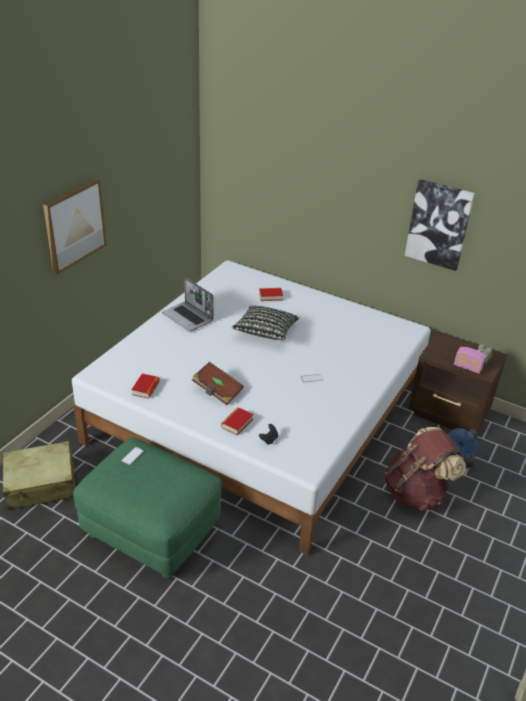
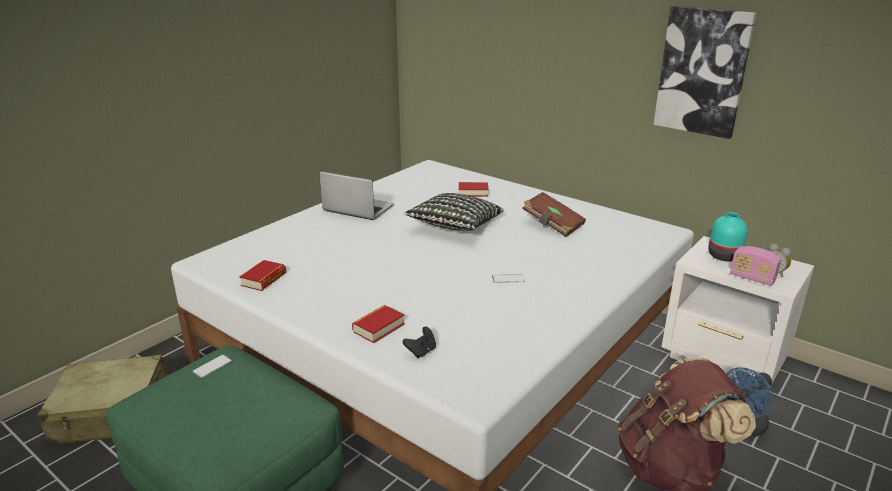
camera: 10 degrees right, 10 degrees down
(74, 225) = (197, 63): picture -> none
(188, 317) = (357, 209): laptop -> laptop turned 150 degrees clockwise
(217, 391) = (364, 287): brown book -> brown book (552, 225)
(449, 414) = (724, 359): brown nightstand -> white nightstand
(450, 349) = (724, 256): none -> turquoise vase

